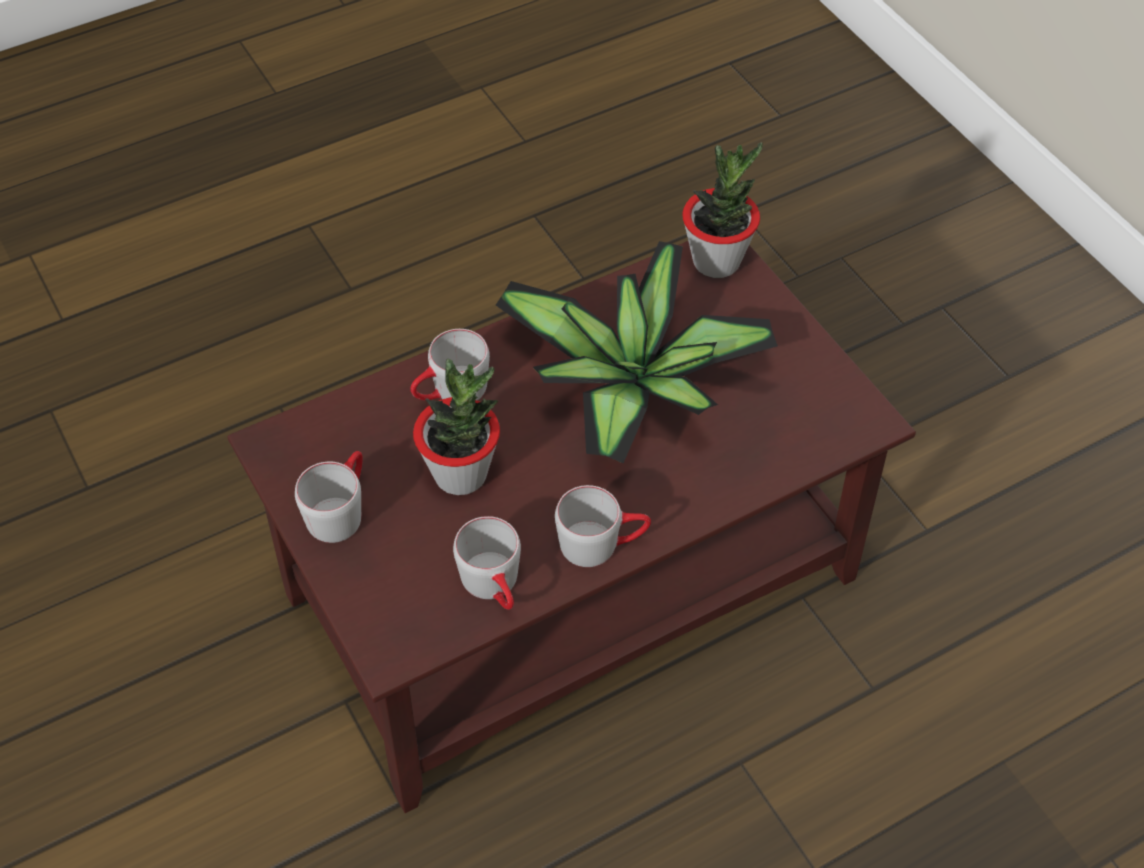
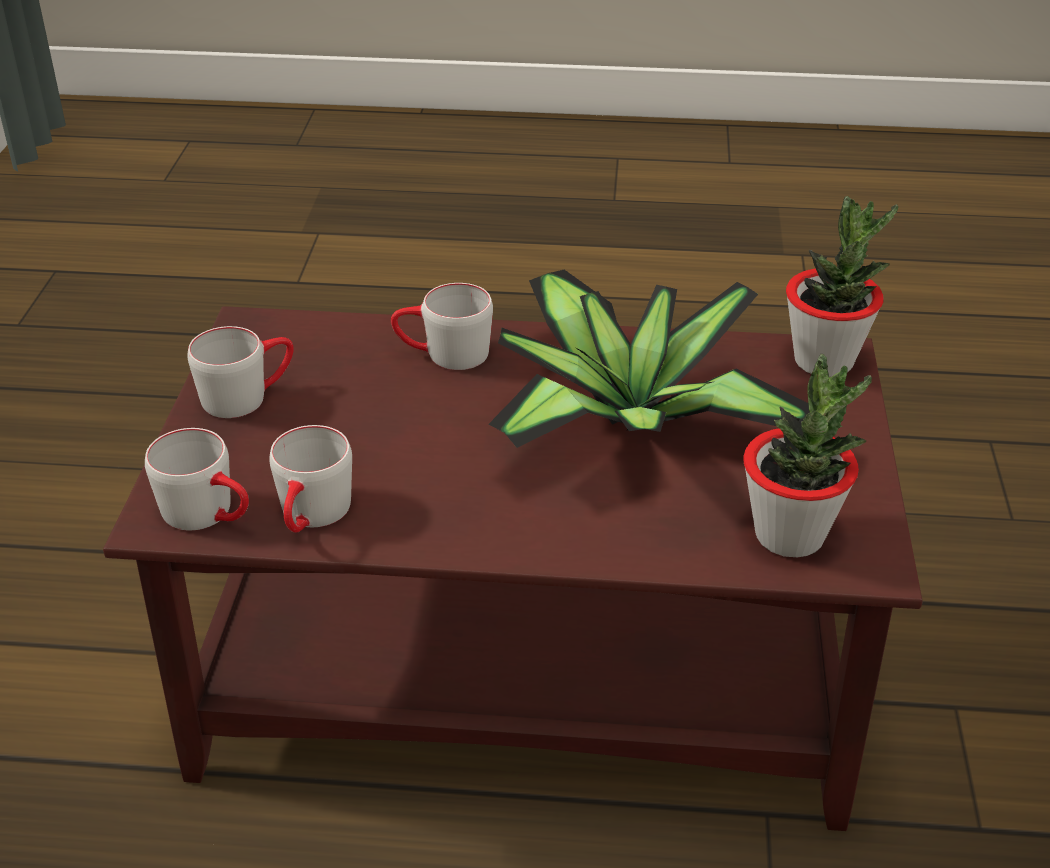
camera: 35 degrees right, 15 degrees down
(461, 474) = (383, 417): potted plant -> potted plant (790, 535)
(602, 543) = (454, 532): grey mug -> grey mug (210, 514)

